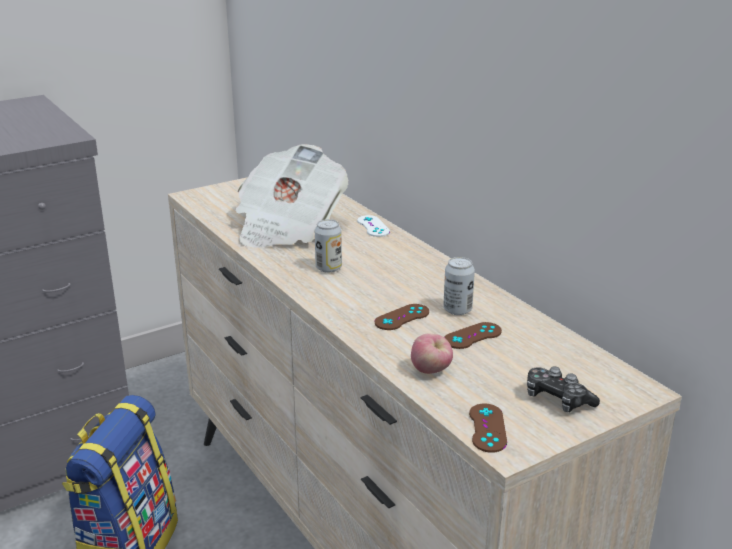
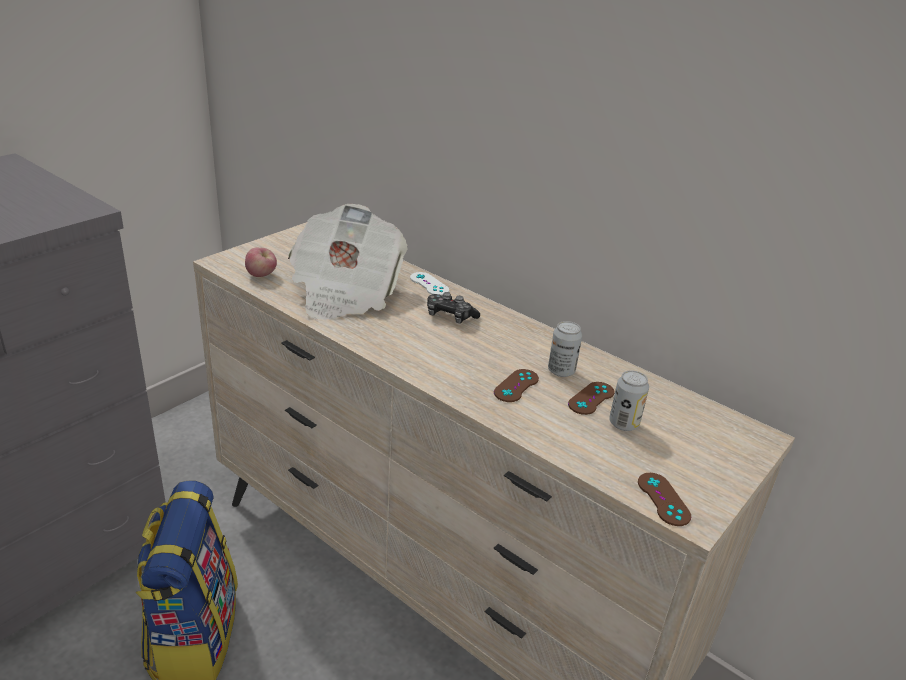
camera: 20 degrees left, 5 degrees up
(328, 268) = (414, 336): can -> can (623, 424)
(431, 371) = (577, 443): apple -> apple (261, 275)
(557, 399) = (702, 458): game controller -> game controller (450, 316)

